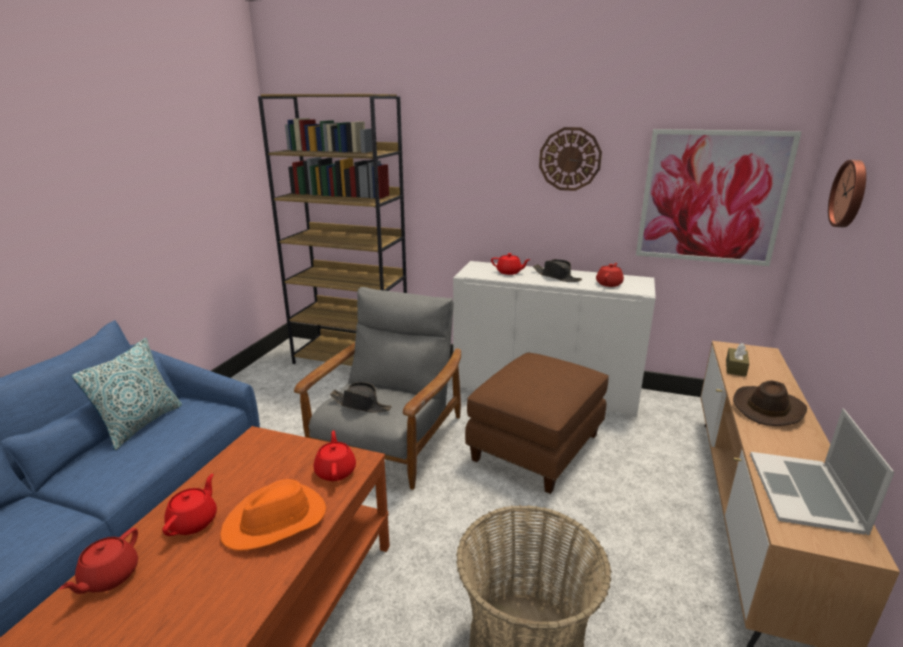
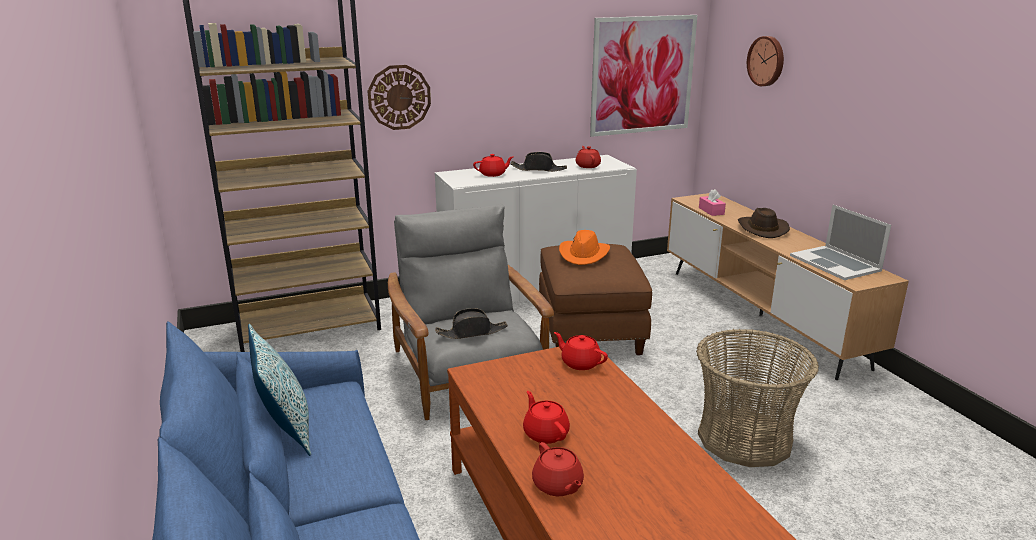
camera: 40 degrees left, 0 degrees up
(276, 521) = (601, 404): orange hat -> orange hat (584, 254)
(570, 159) = (526, 51): wall clock -> wall clock (399, 97)
(735, 368) = (711, 211): brown tissue box -> pink tissue box

